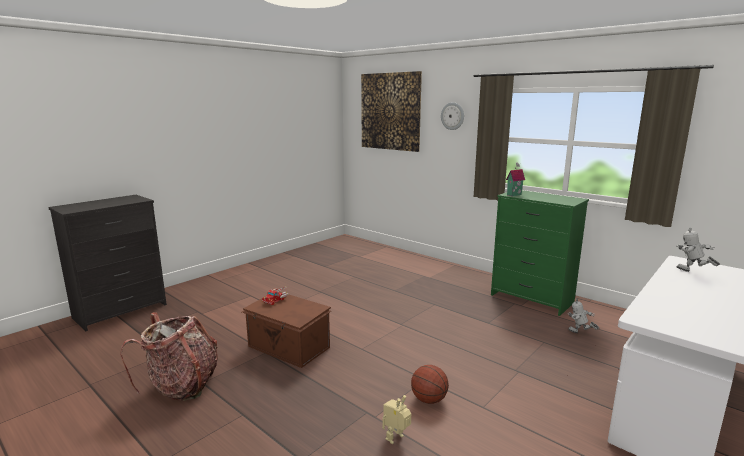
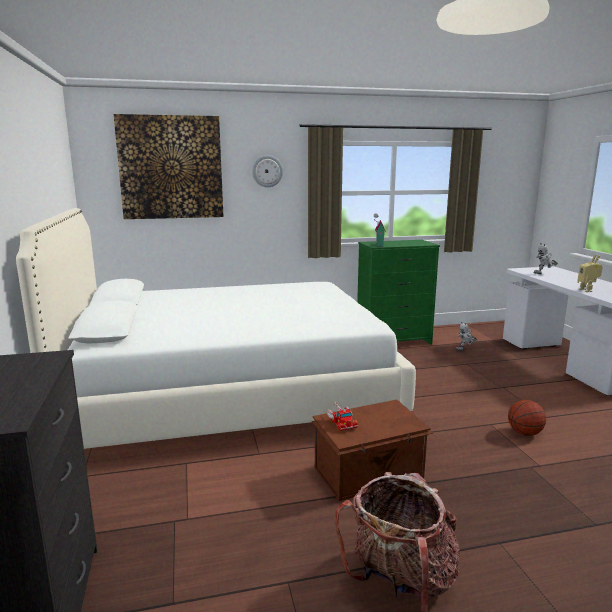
camera: 55 degrees left, 0 degrees up
(340, 279) = (231, 394): none -> white bed
(396, 439) = (577, 466): toy robot -> toy robot (587, 290)

